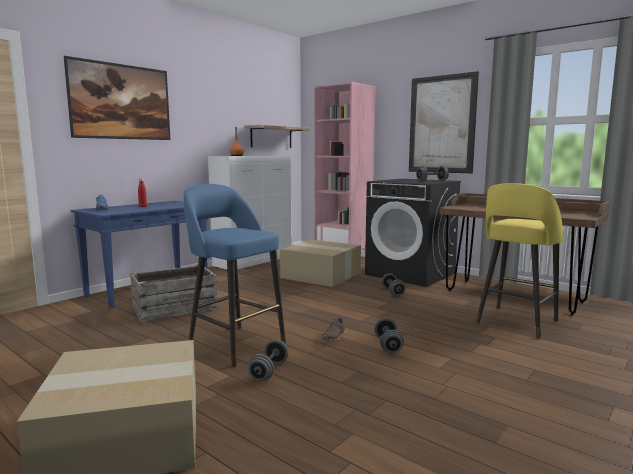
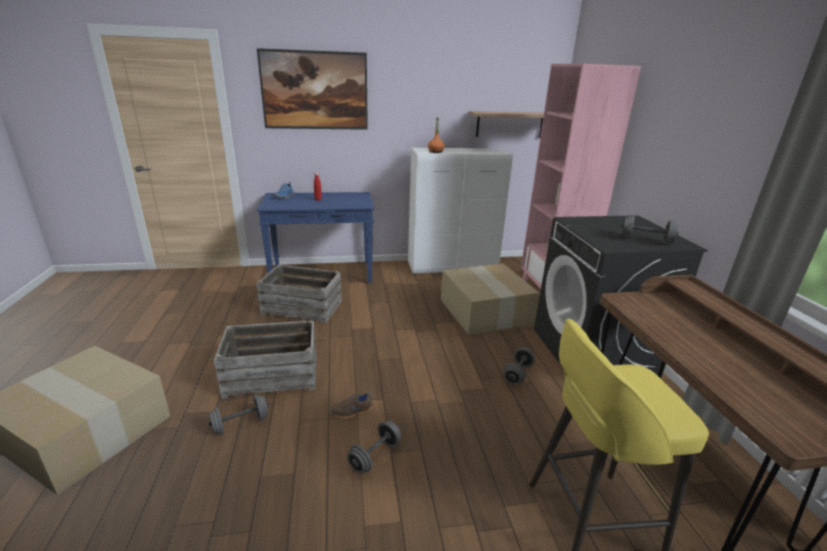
camera: 40 degrees right, 15 degrees up
(235, 344) = (272, 374): blue stool -> crate
(441, 124) = (709, 147): picture -> none

